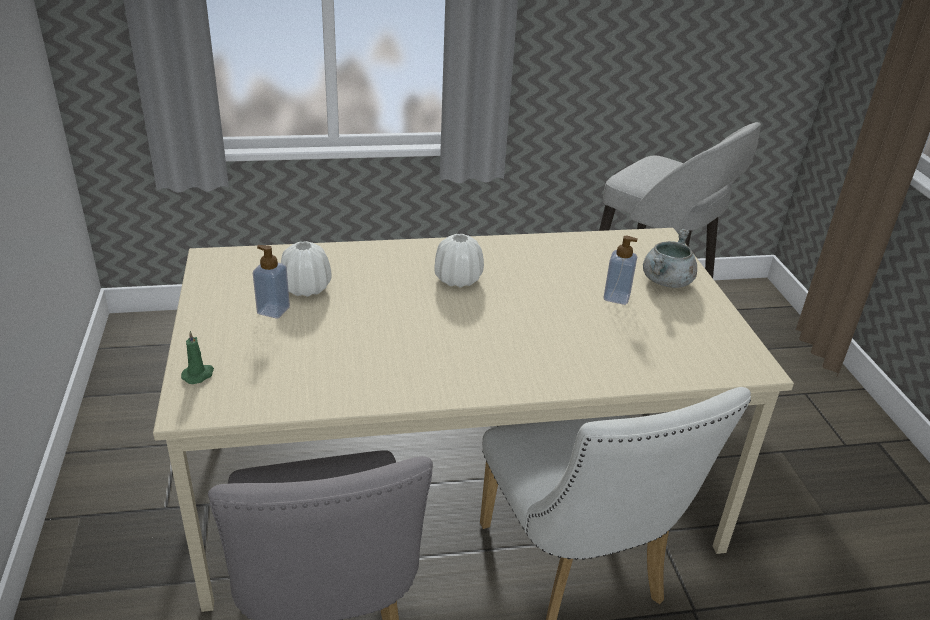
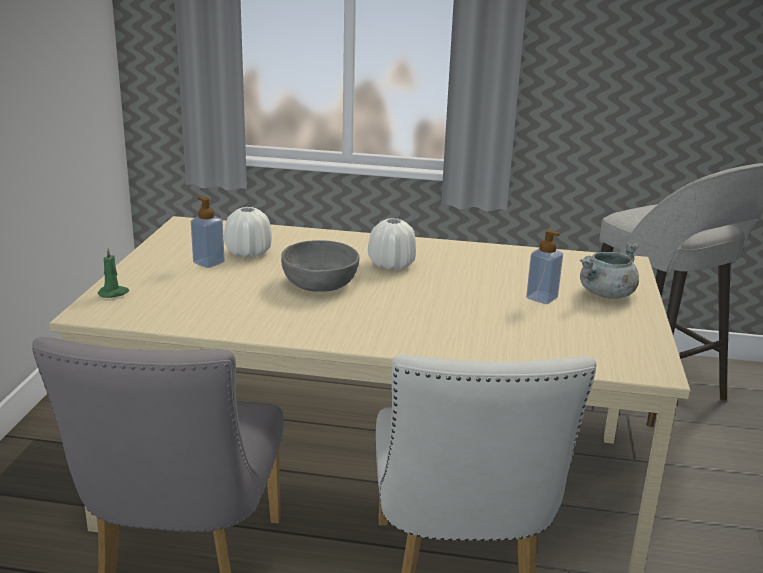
camera: 20 degrees right, 10 degrees down
(405, 318) = (320, 283): none -> grey bowl

